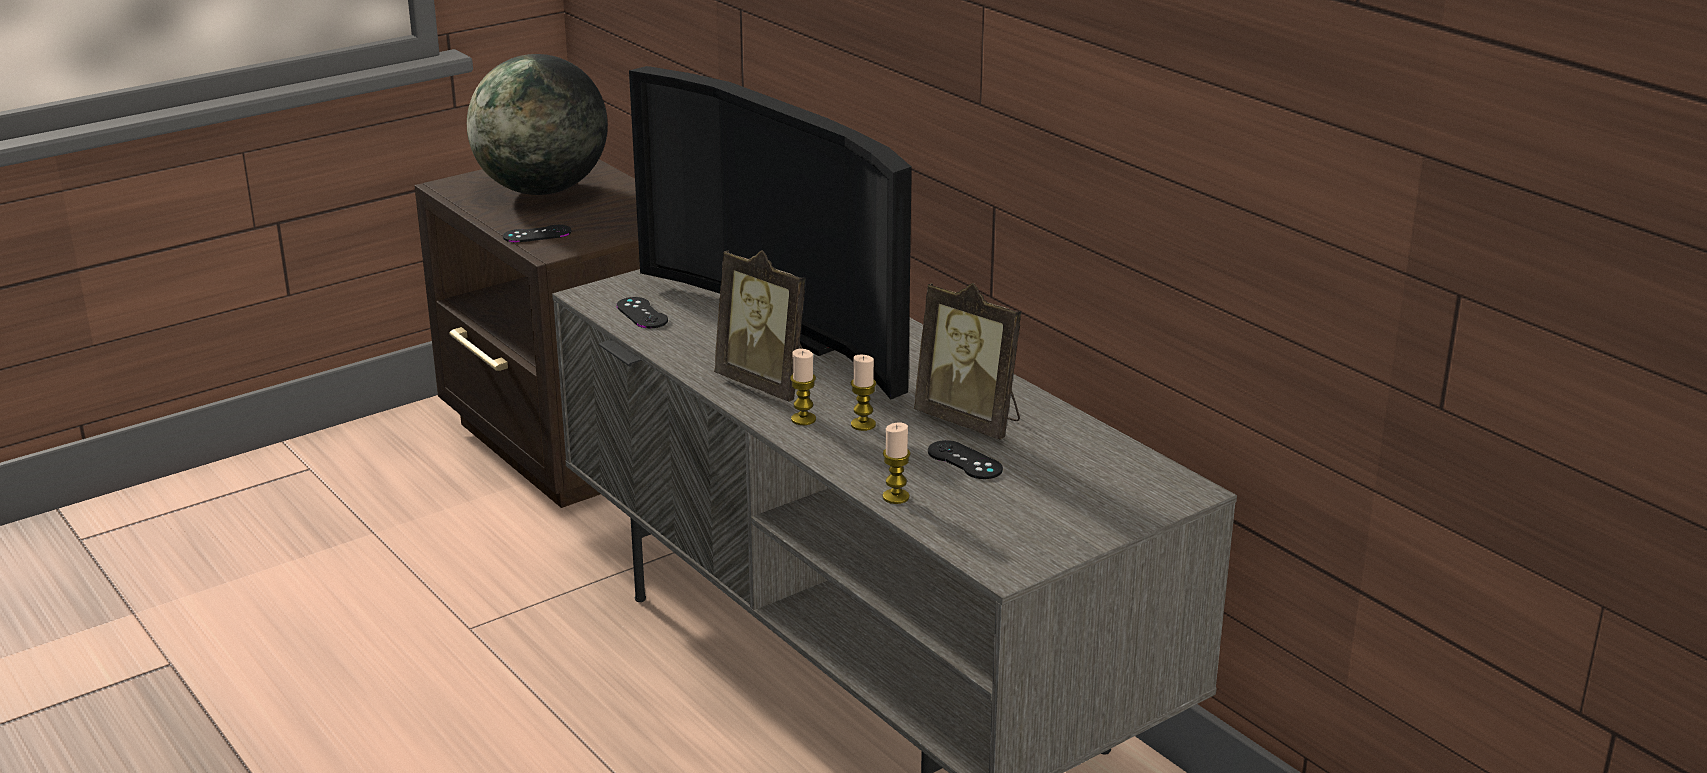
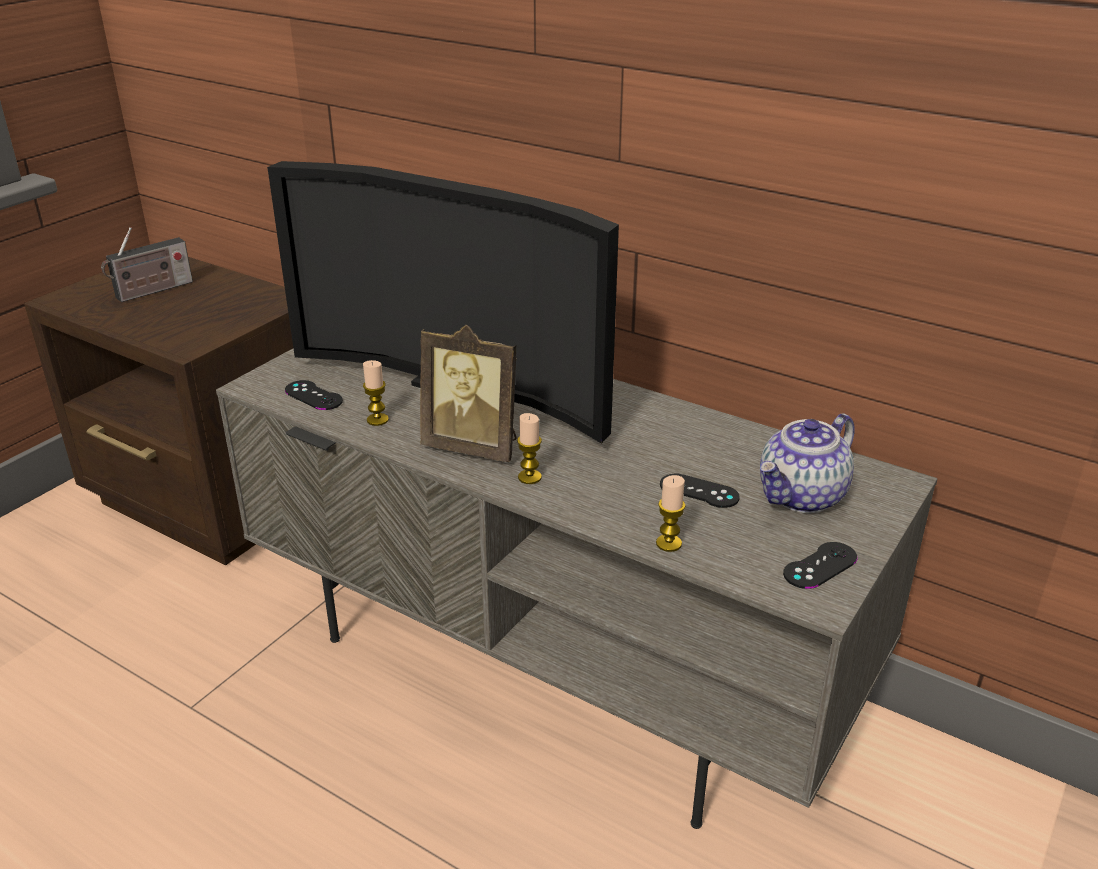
camera: 20 degrees left, 5 degrees up
(537, 234) = (168, 333): black game controller -> black game controller (820, 566)
(542, 190) = (151, 291): globe -> radio
(863, 424) = (586, 472): candle -> candle (377, 420)
(971, 420) = (674, 449): picture frame -> none
(1069, 484) = (802, 497): none -> teapot

